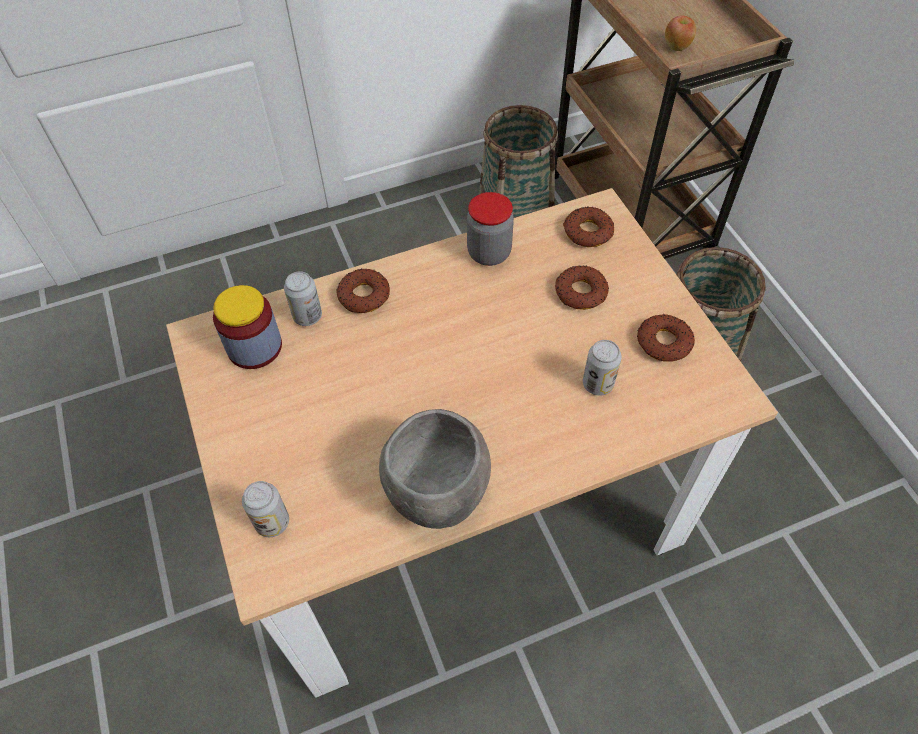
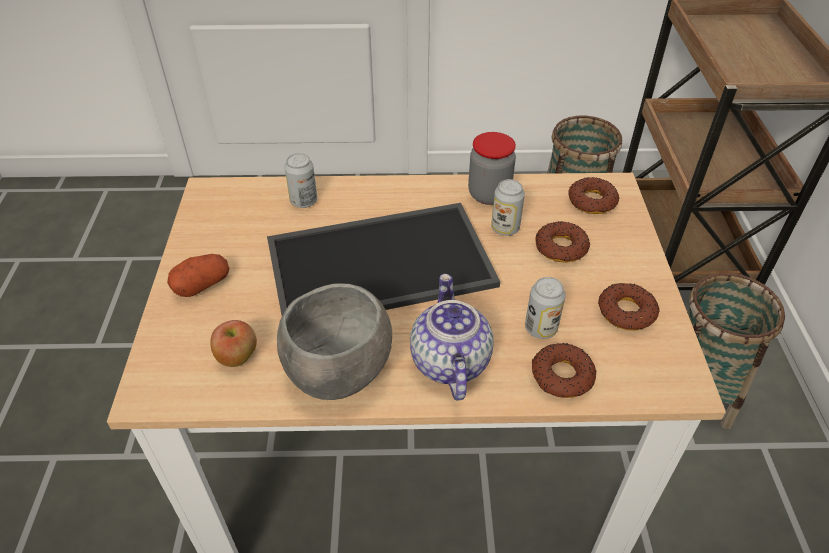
camera: 20 degrees right, 10 degrees down
(253, 445) = (202, 284): none -> potato
(254, 347) = (247, 212): jar -> none
(272, 522) = (181, 350): can -> can (505, 228)
(363, 296) = (359, 198): donut -> donut (561, 376)
(420, 360) = (381, 261): none -> tray
(531, 445) = (448, 361): none -> teapot
(677, 47) = (745, 74): apple -> apple (238, 357)

